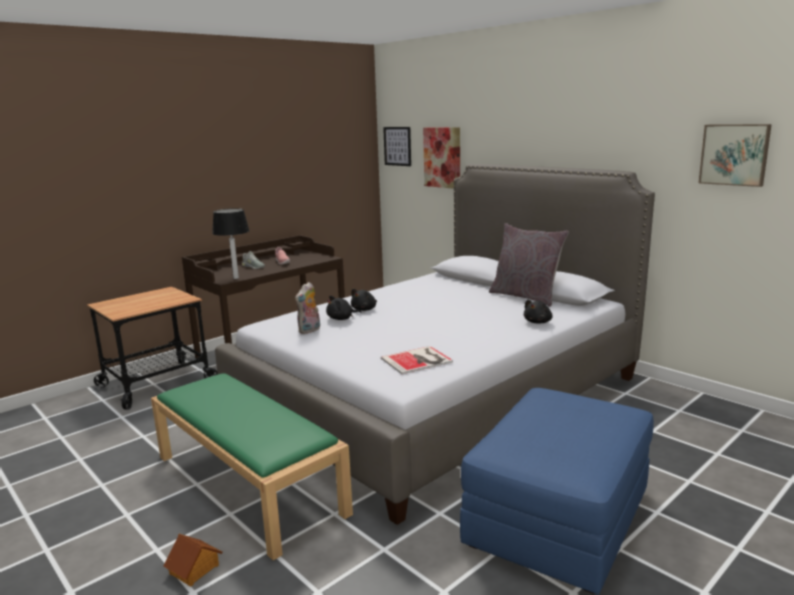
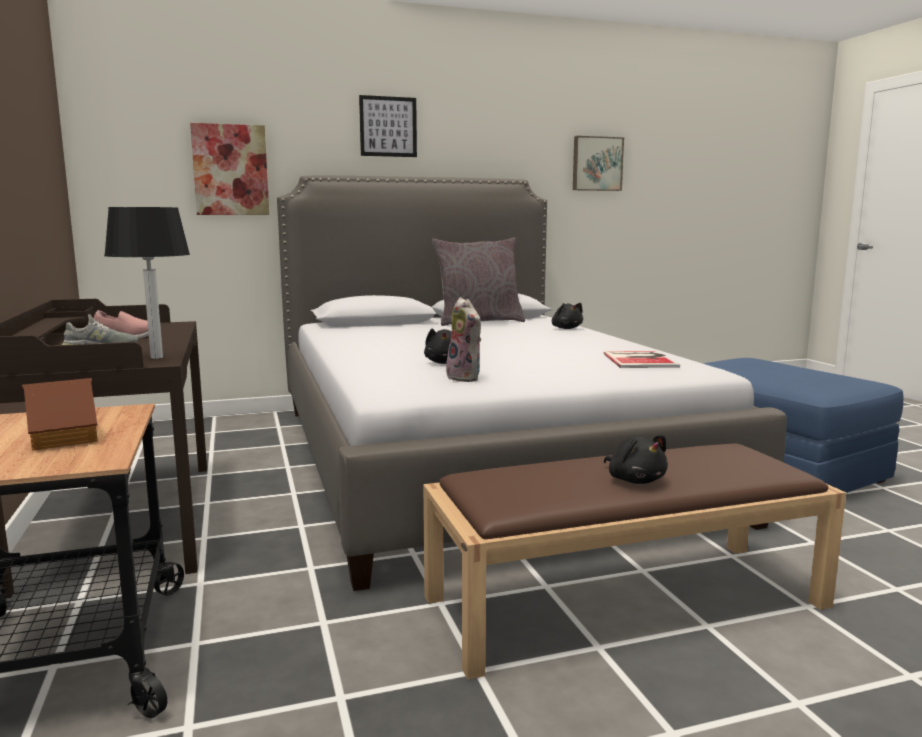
camera: 65 degrees left, 5 degrees down
(194, 569) = (854, 669): toy house -> toy house (65, 438)
(250, 484) = (627, 600): green bench -> brown bench
(364, 309) = (416, 355): black plush toy -> black plush toy (635, 480)
(397, 146) = (122, 152): picture -> picture (388, 126)

